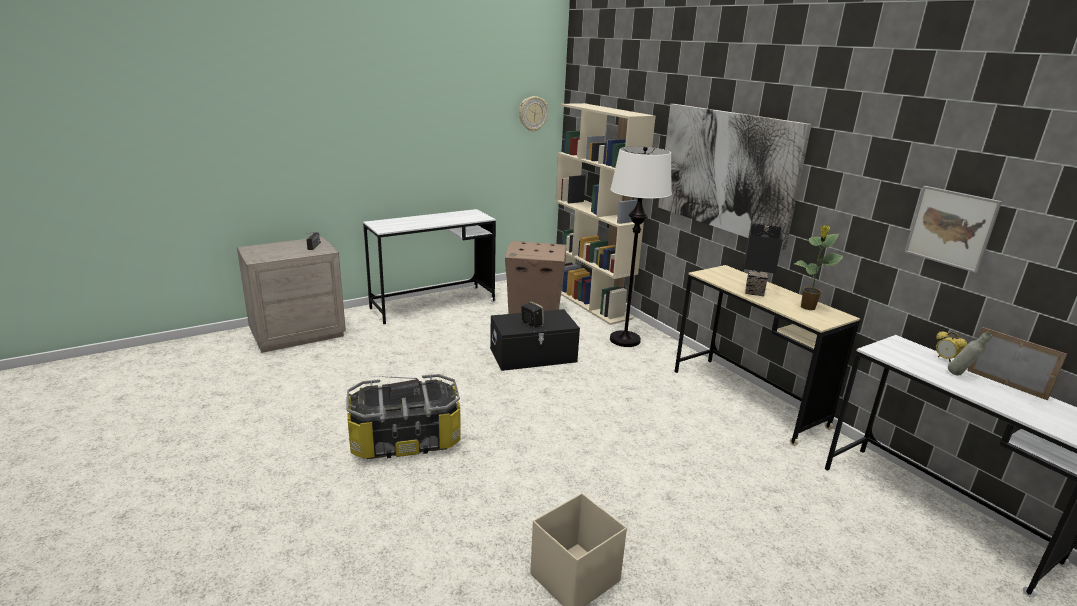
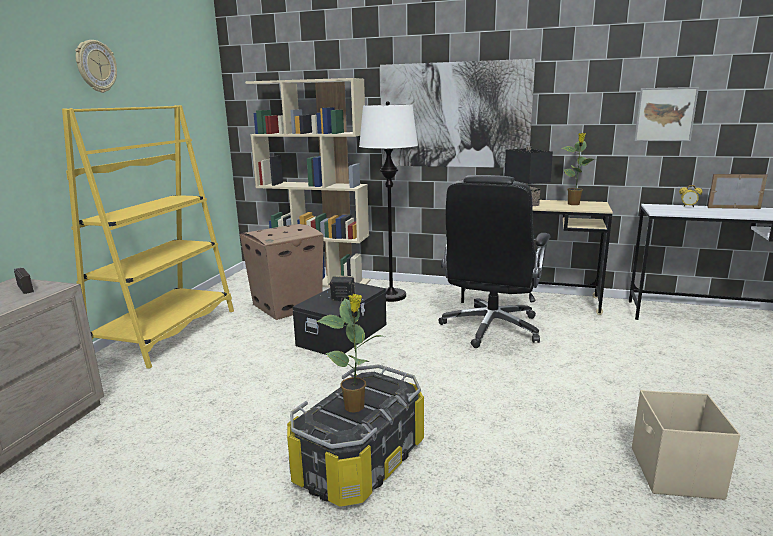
camera: 40 degrees left, 5 degrees down
(396, 397) = (355, 407): radio -> potted plant
(433, 305) = (167, 334): white desk -> yellow bookcase
(533, 114) = (202, 99): wall clock -> wall clock (96, 66)
(656, 405) = (491, 328): none -> black office chair
(960, 376) = (714, 210): grey bottle -> none

